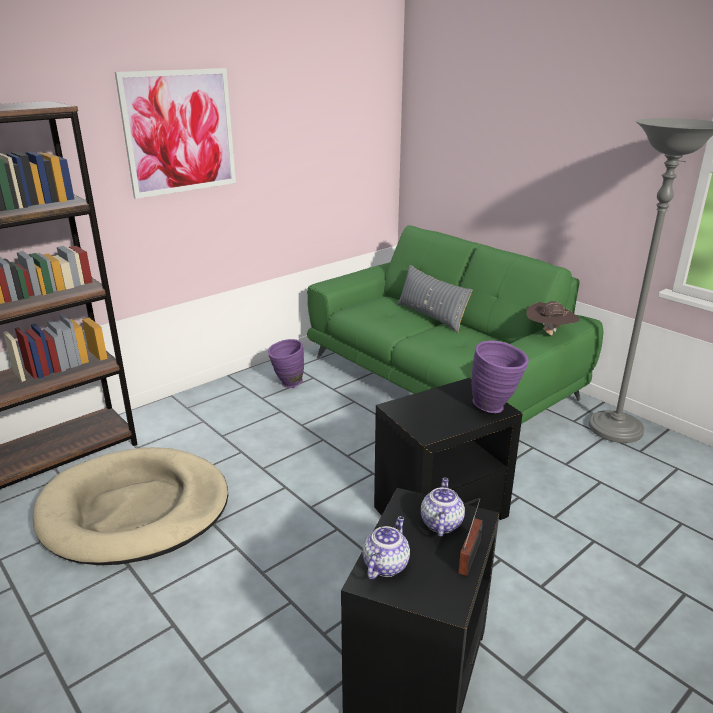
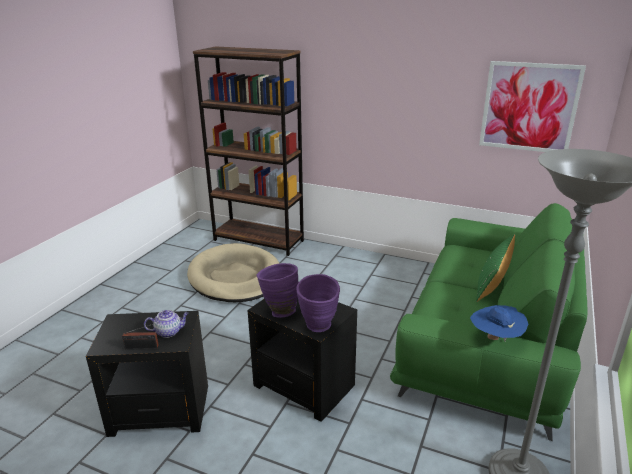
camera: 65 degrees right, 0 degrees up
(179, 132) = (377, 79): picture -> picture (529, 107)
(287, 384) = (397, 277): purple vase -> purple vase (279, 311)
(385, 564) = (128, 322): teapot -> none
(431, 316) = (492, 282): grey pillow -> green pillow
(549, 334) = (495, 339): brown hat -> blue hat

